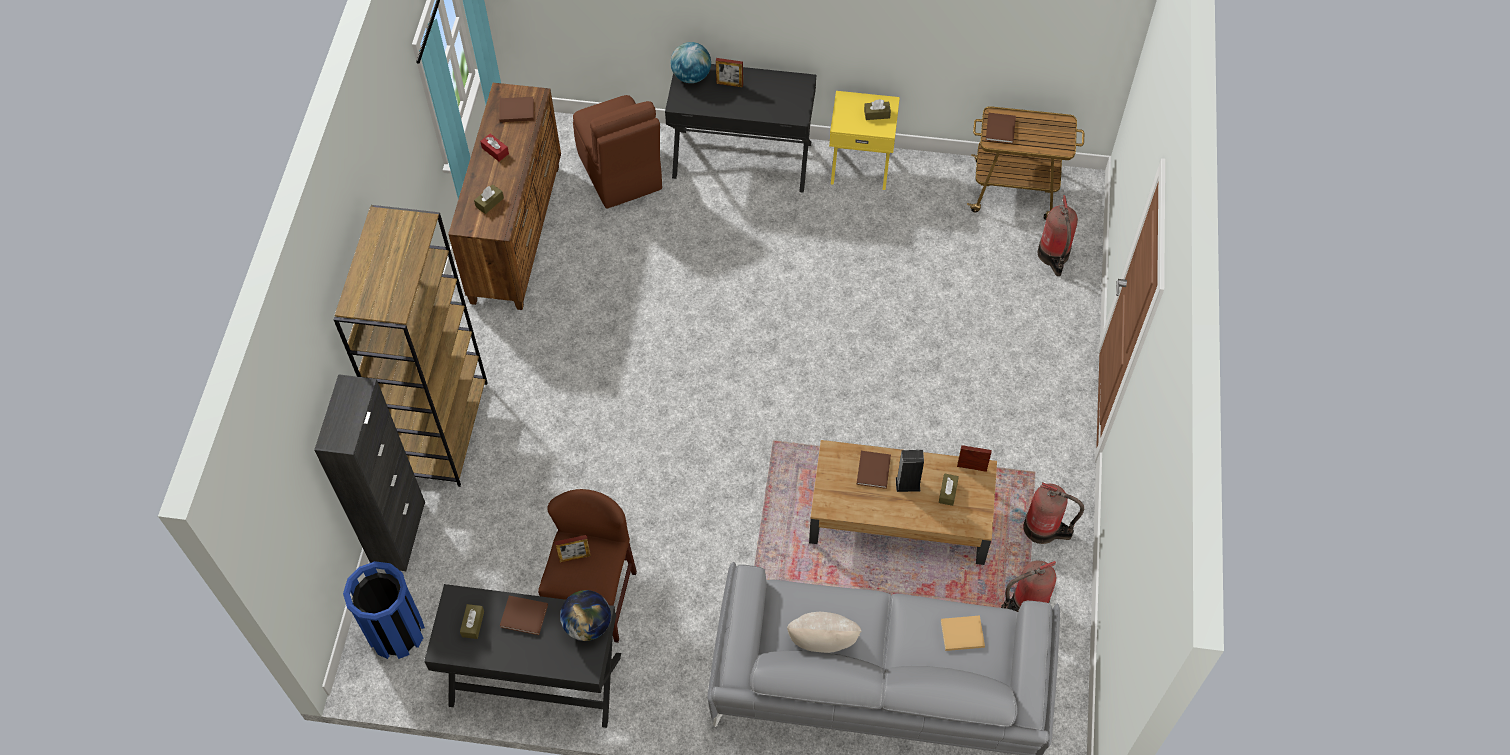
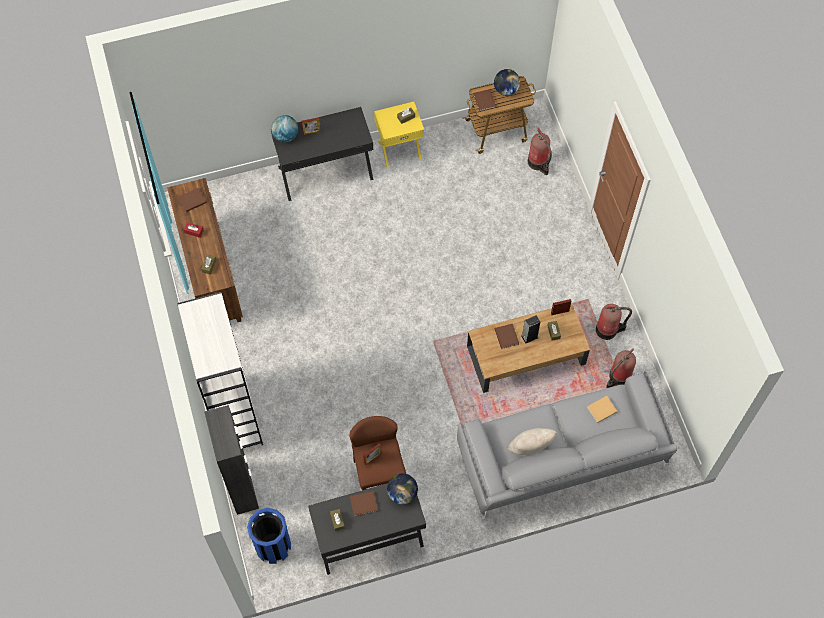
camera: 25 degrees left, 5 degrees up
(443, 429) = (233, 414): brown bookcase -> white bookcase
(620, 173) = (255, 210): brown chair -> none
(1040, 126) = (506, 90): none -> globe

